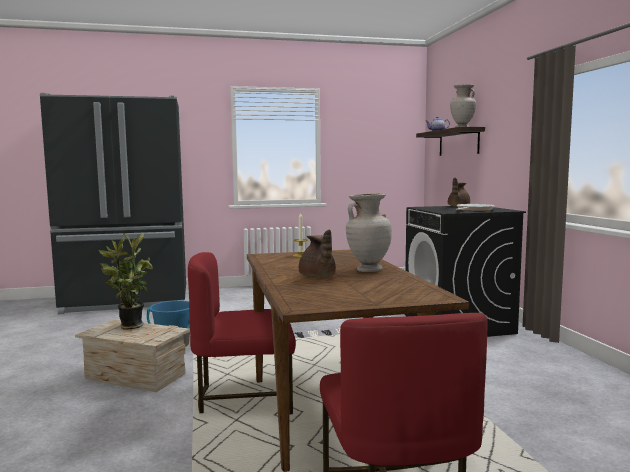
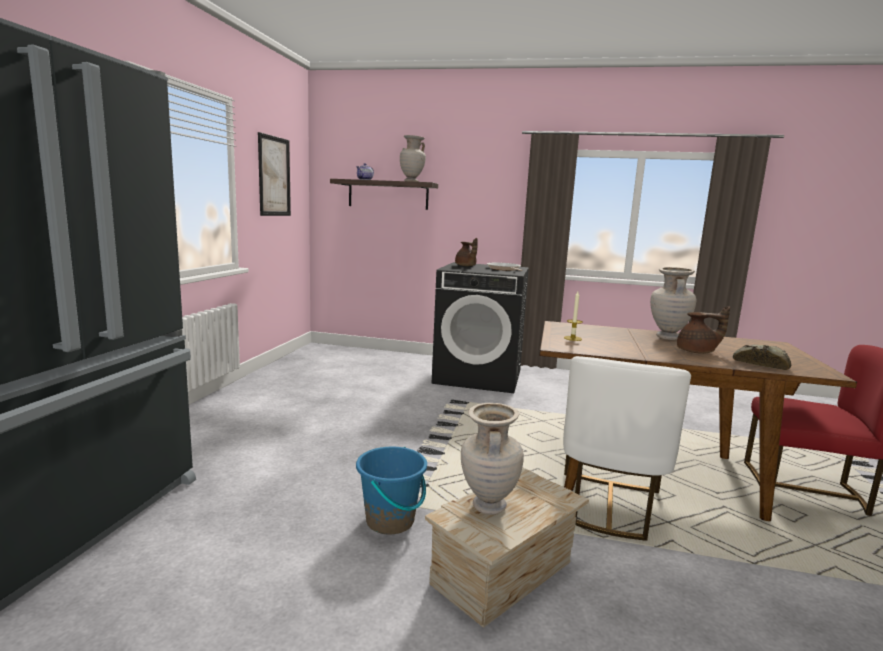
camera: 65 degrees left, 5 degrees up
(129, 326) = (487, 506): potted plant -> beige vase
(245, 397) = (608, 506): red chair -> white chair
(303, 290) = (760, 363): none -> bread
(370, 137) = (274, 176): none -> picture

